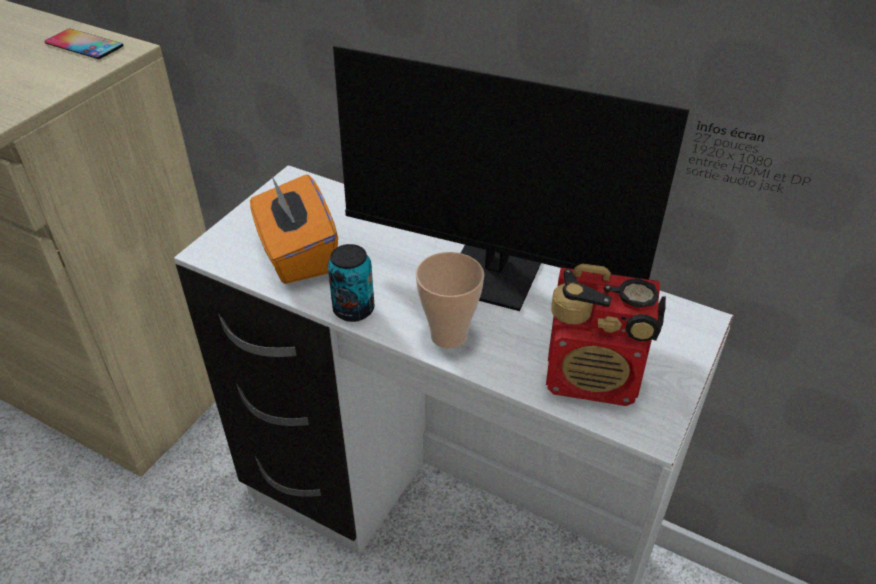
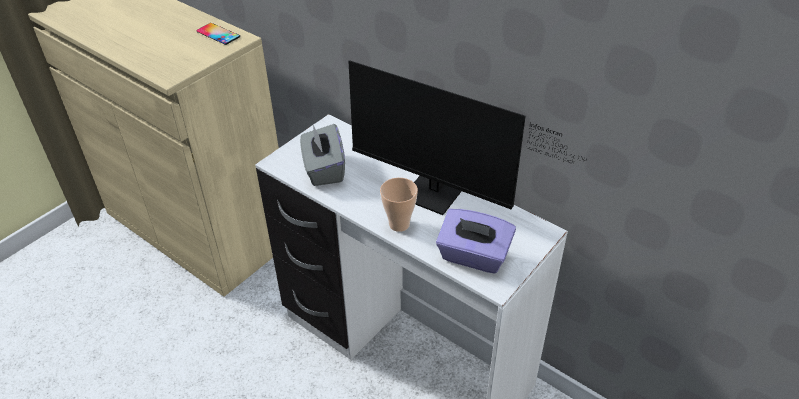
camera: 10 degrees right, 0 degrees up
(297, 254) = (324, 169): orange tissue box -> grey tissue box
(353, 309) = (349, 204): can -> none
(593, 379) = (473, 256): radio -> purple tissue box

